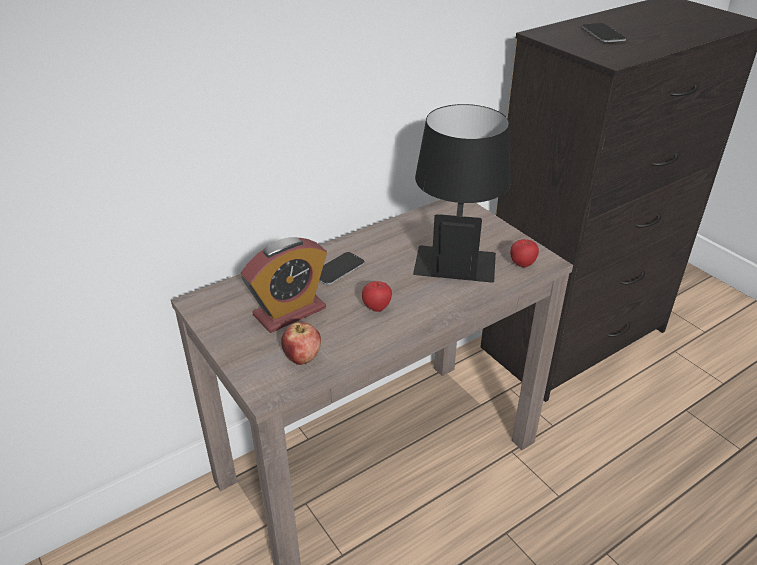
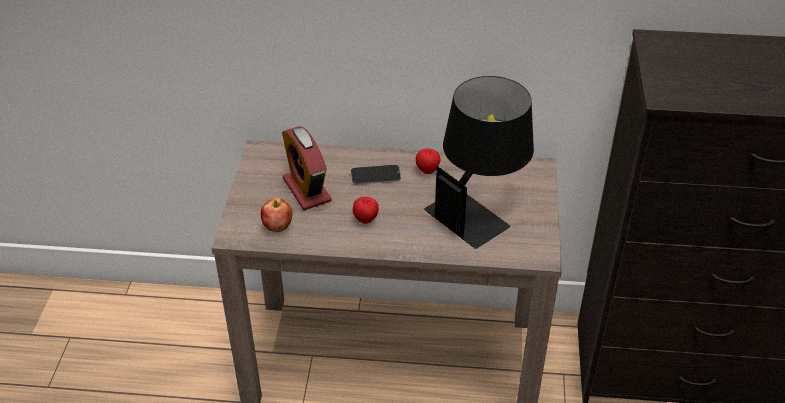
camera: 40 degrees right, 5 degrees up
(289, 312) = (307, 190): alarm clock -> alarm clock turned 60 degrees clockwise
(522, 264) = (518, 247): apple -> apple (427, 171)
(603, 34) = (712, 64): phone -> none

